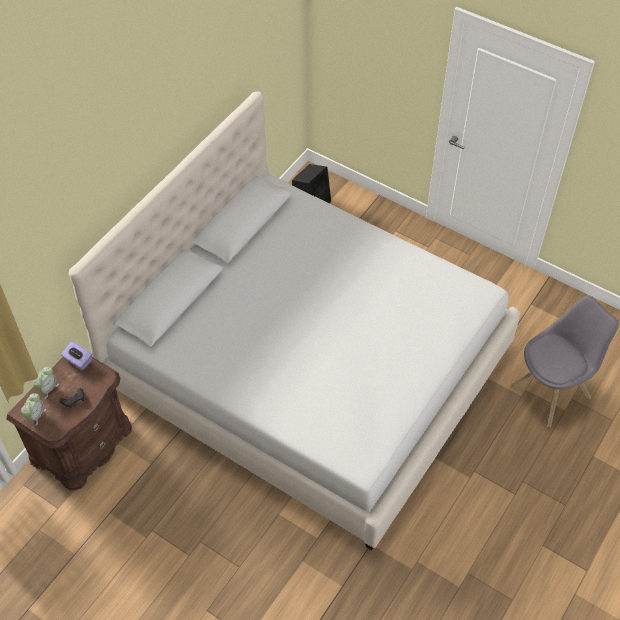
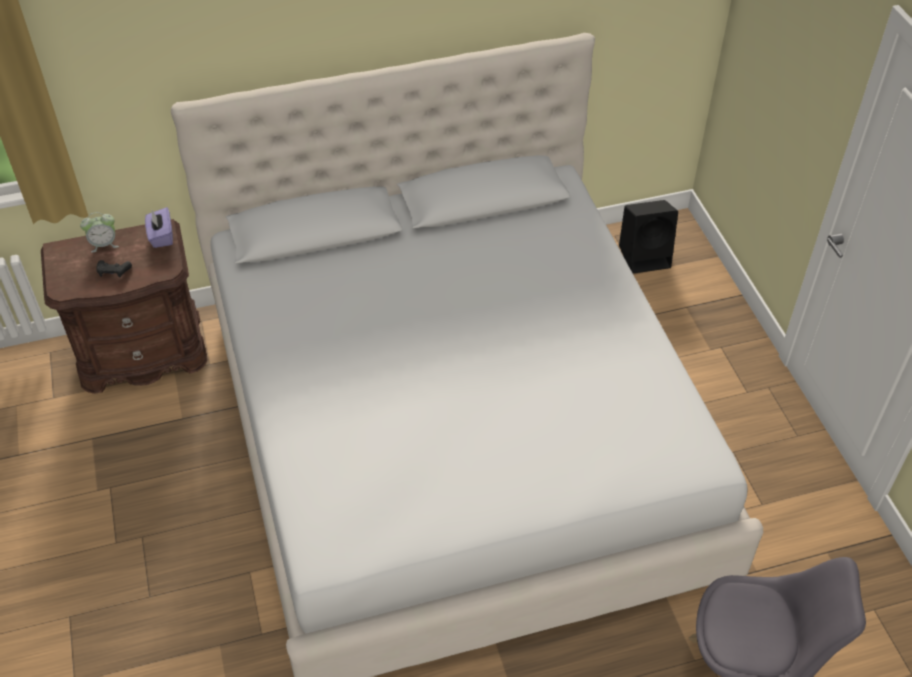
camera: 40 degrees right, 5 degrees down
(36, 415) = (64, 262): alarm clock -> none

